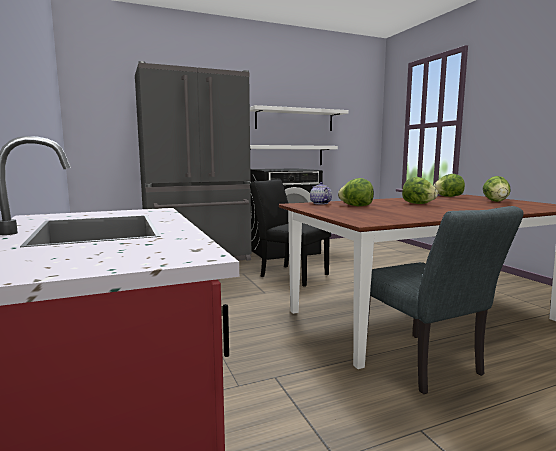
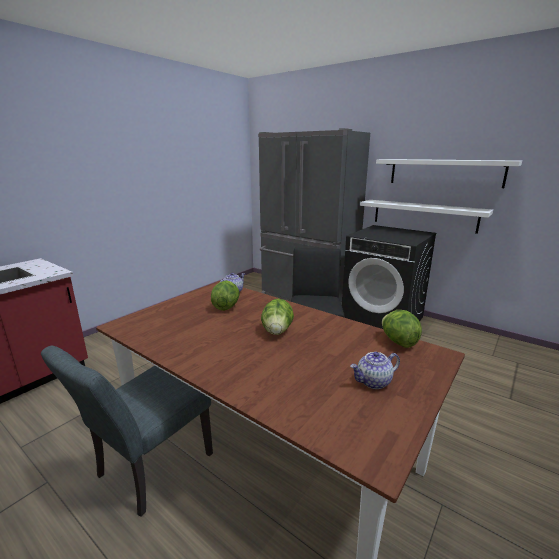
camera: 60 degrees right, 10 degrees up
(496, 201) = (373, 382): lettuce -> teapot

